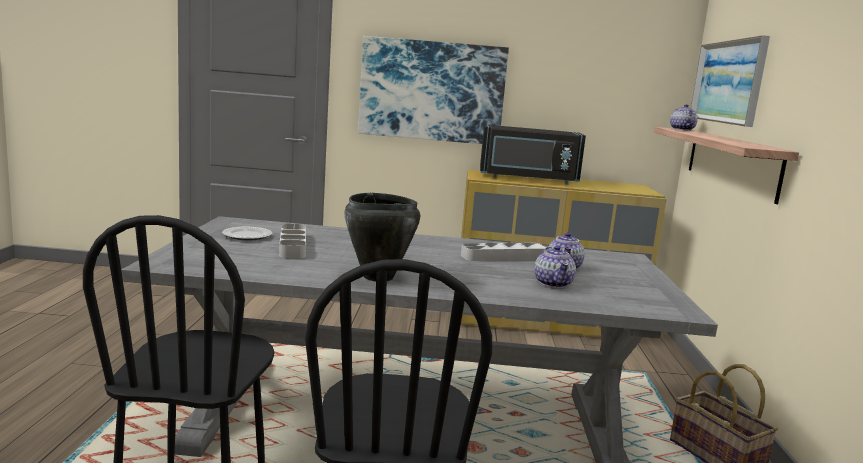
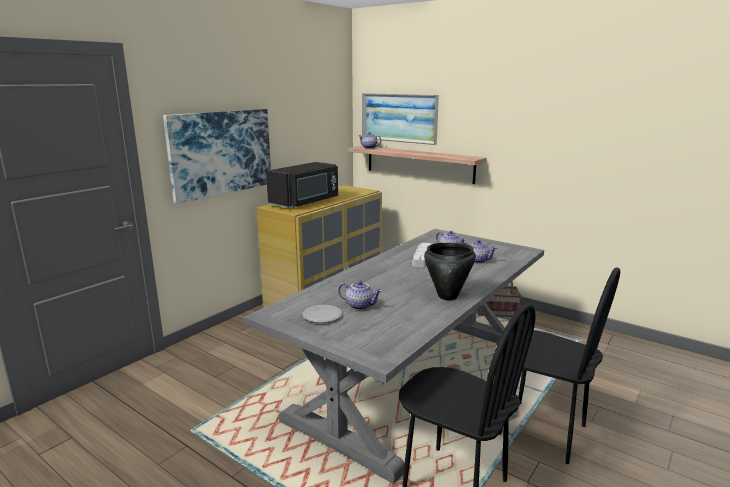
camera: 55 degrees left, 5 degrees up
(292, 245) = (360, 306): grey tray -> teapot

